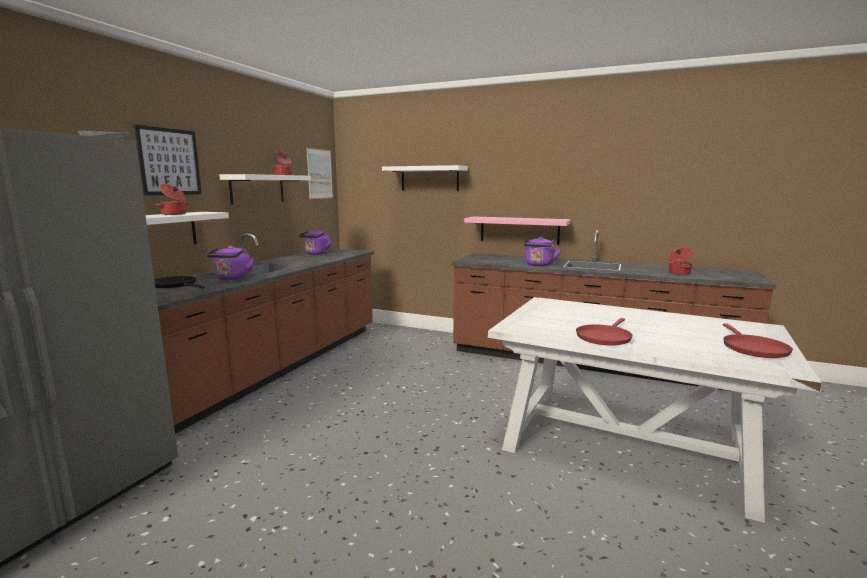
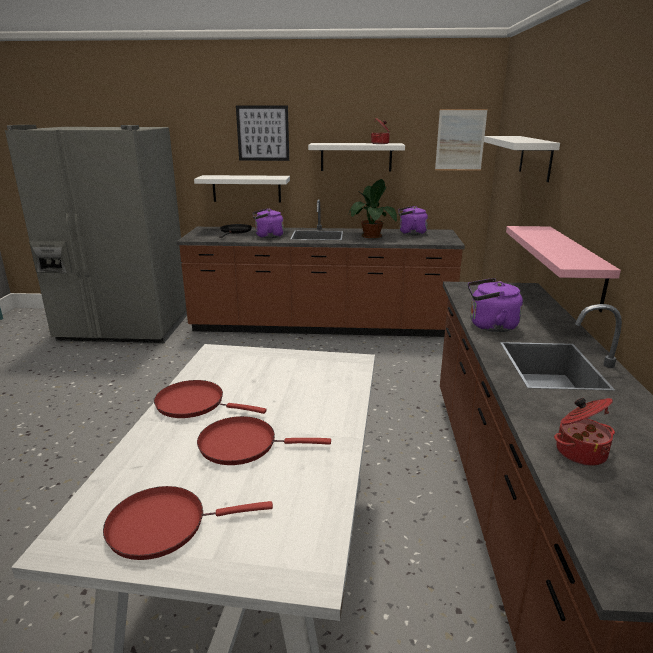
camera: 70 degrees right, 10 degrees up
(174, 214) = (248, 177): cooking pot -> none
(305, 260) = (371, 236): none -> potted plant
(659, 329) = (243, 444): none -> red frying pan

